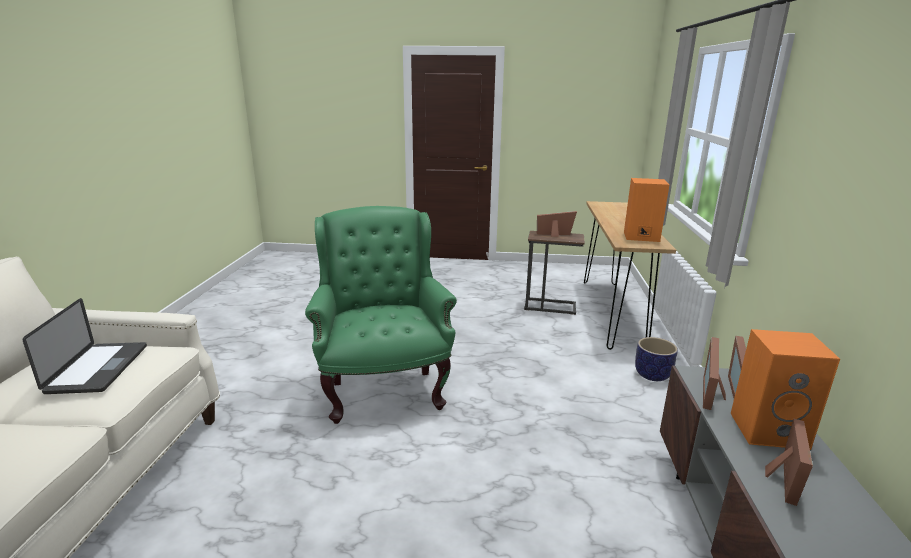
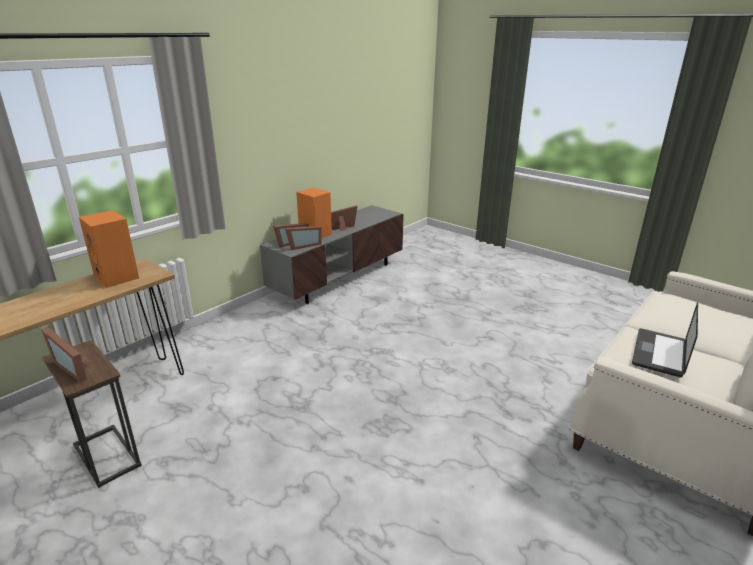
camera: 145 degrees left, 5 degrees up
(383, 387) = (409, 420): green armchair -> none
(653, 375) = (205, 343): planter -> none

